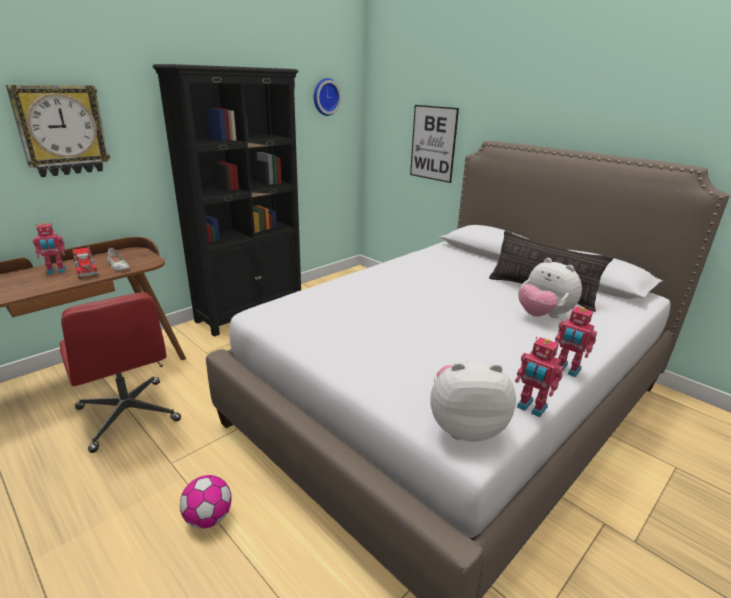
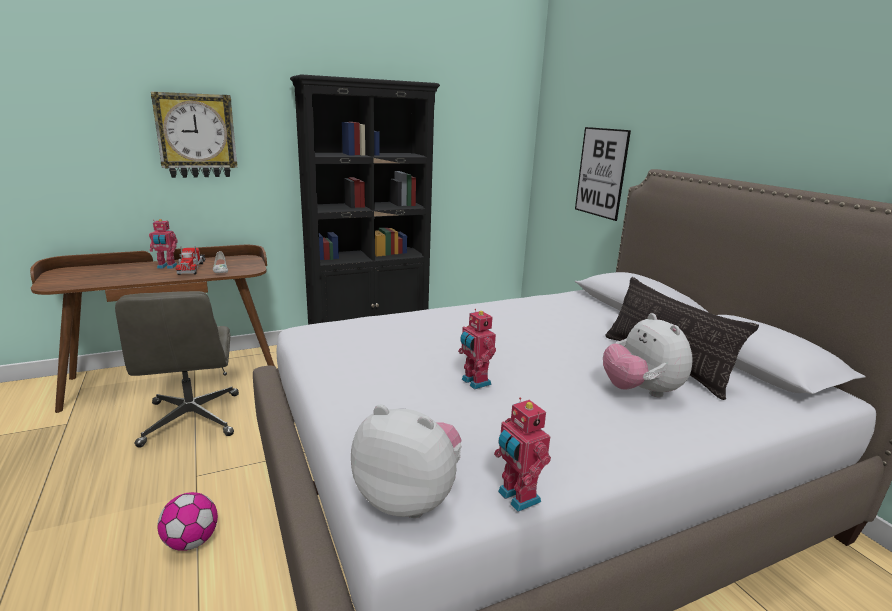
camera: 20 degrees right, 5 degrees down
(129, 415) = (192, 420): red office chair -> grey office chair
(325, 97) = (486, 117): wall clock -> none
(567, 370) = (612, 463): toy robot -> toy robot (474, 382)

